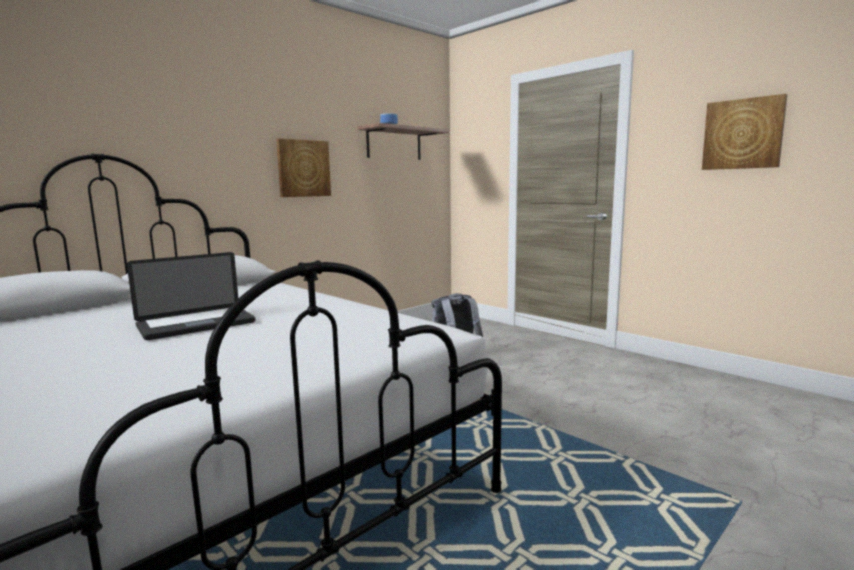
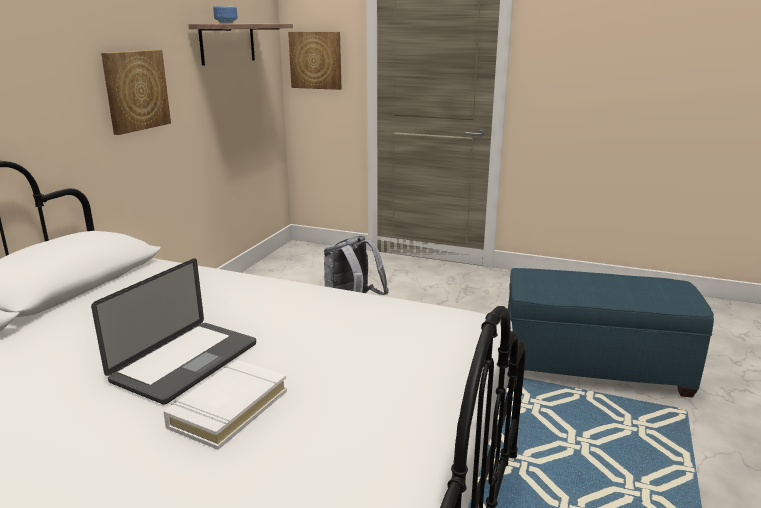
camera: 25 degrees left, 10 degrees up
(177, 348) = (228, 409): none -> white book
(654, 440) = (592, 367): none -> blue ottoman
(743, 134) = (623, 58): picture -> picture (316, 60)

